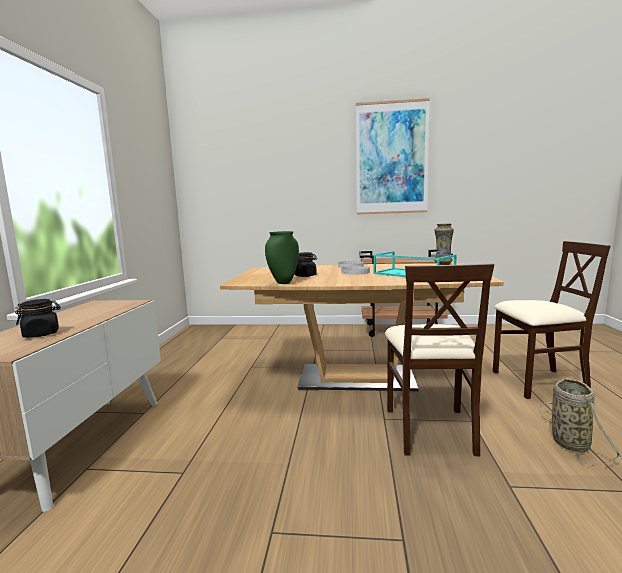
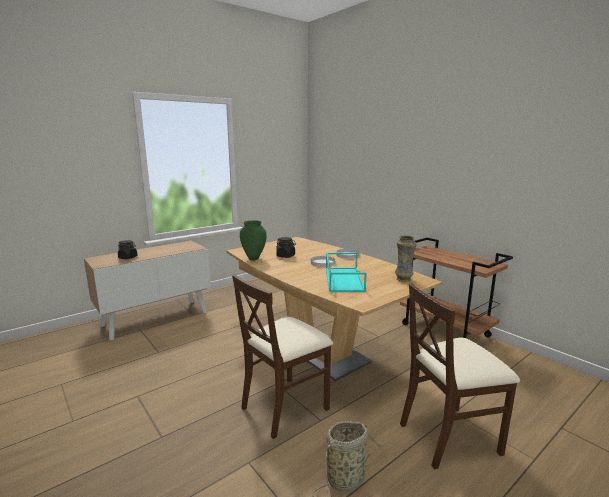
camera: 45 degrees right, 5 degrees up
(391, 158) = (469, 143): picture -> none
(538, 382) = (449, 436): beige chair -> beige chair turned 120 degrees clockwise

